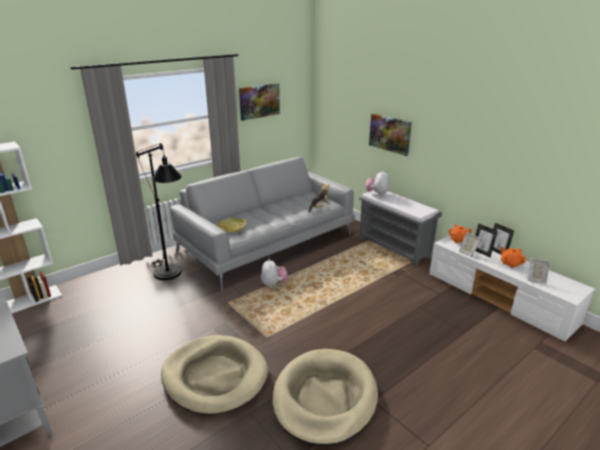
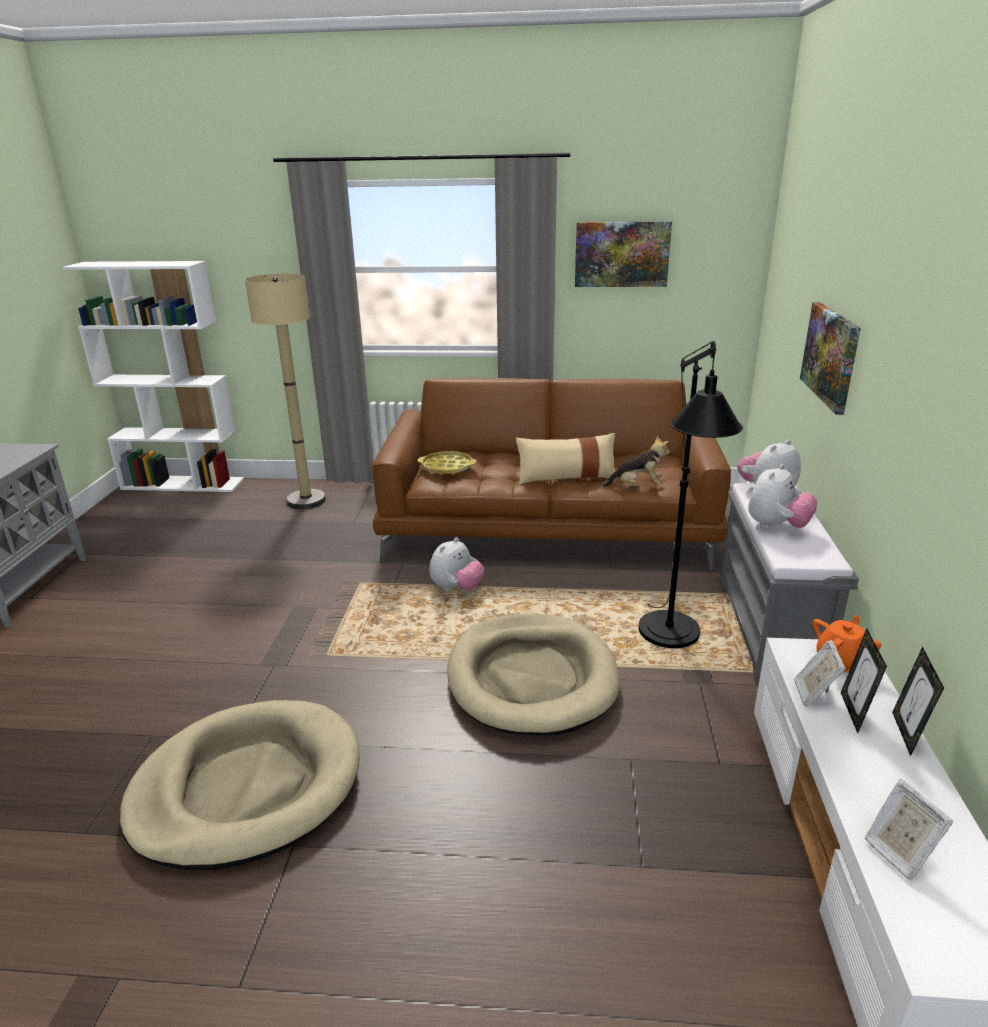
camera: 45 degrees right, 0 degrees up
(123, 280) = (306, 500): none -> beige floor lamp
(171, 276) = (358, 517): black floor lamp -> black floor lamp (670, 641)
(215, 376) = (198, 665): beige dog bed -> beige dog bed (531, 678)
(268, 243) = (549, 527): grey sofa -> brown sofa
(287, 214) = (566, 477): none -> beige pillow
(400, 204) = (776, 527): none -> plush toy
(510, 264) = (890, 776): orange teapot -> none

